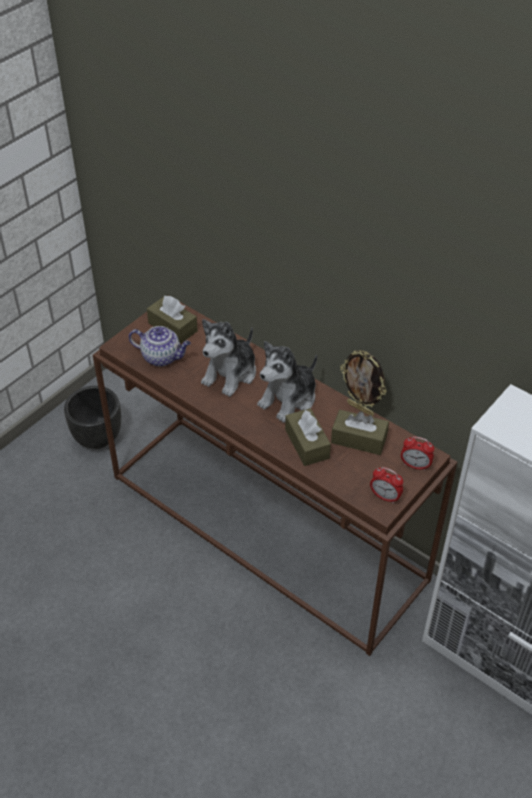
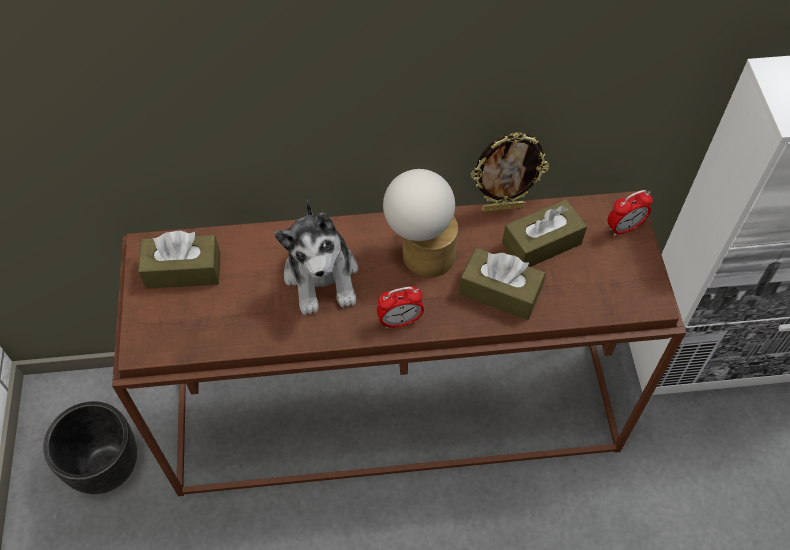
camera: 45 degrees left, 10 degrees up
(162, 357) = (216, 319): teapot -> none
(289, 399) = (420, 255): plush toy -> table lamp
(385, 497) = (639, 286): alarm clock -> alarm clock (400, 321)

